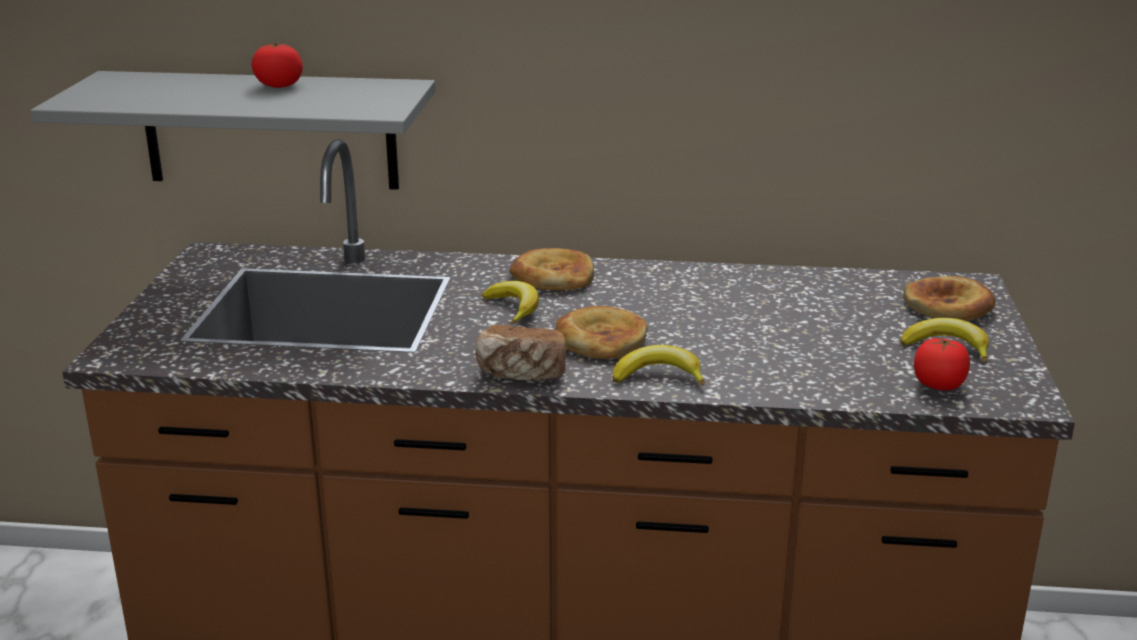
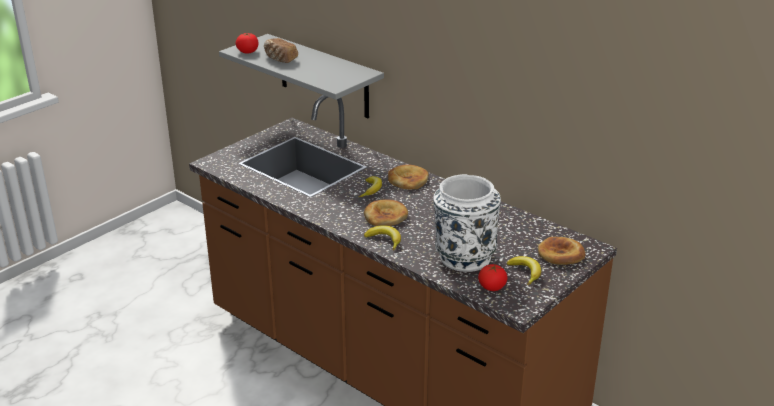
camera: 35 degrees right, 5 degrees up
(279, 85) = (318, 60): tomato -> tomato (247, 52)
(521, 373) = (336, 220): bread -> bread (280, 59)
(824, 357) = (463, 257): none -> white vase

